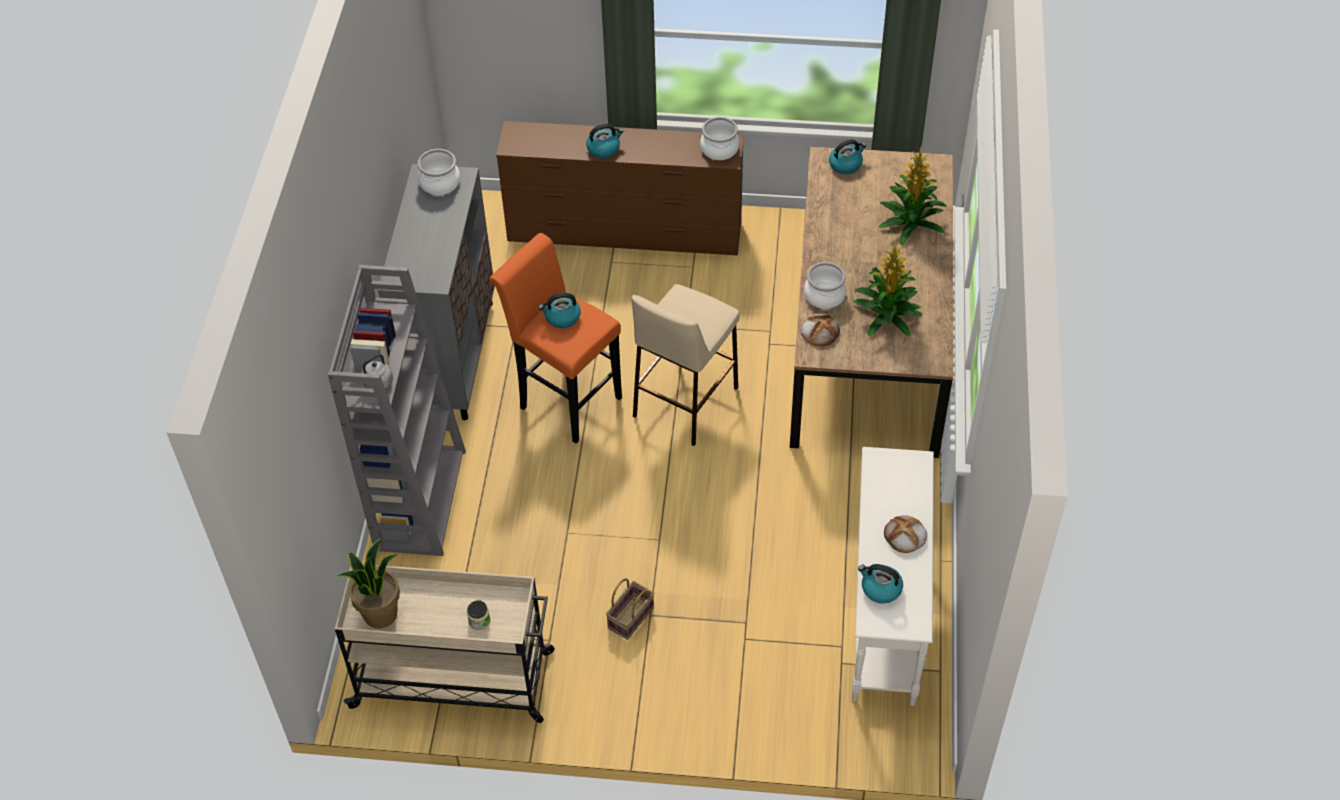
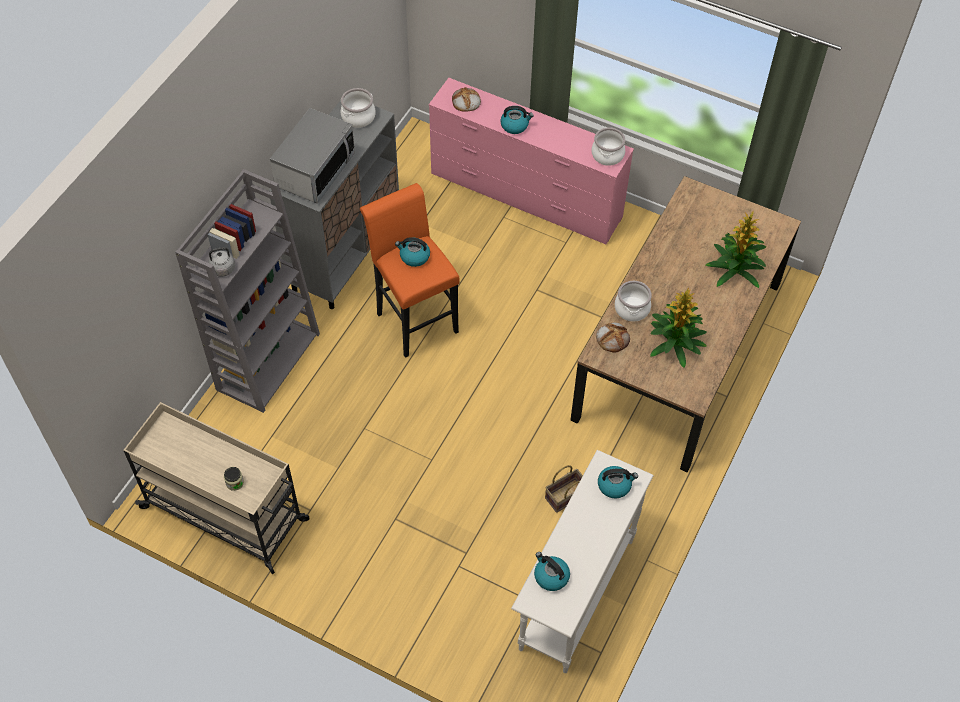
camera: 20 degrees right, 5 degrees up
(380, 613) = (166, 449): potted plant -> none
(420, 253) = (315, 170): none -> microwave
(625, 233) = (526, 196): brown dresser -> pink dresser
(631, 619) = (379, 516): basket -> basket (565, 497)
(685, 402) = (505, 353): beige stool -> none
(845, 164) = (706, 201): kettle -> kettle (614, 485)
(905, 536) = (593, 539): bread -> bread (466, 102)

